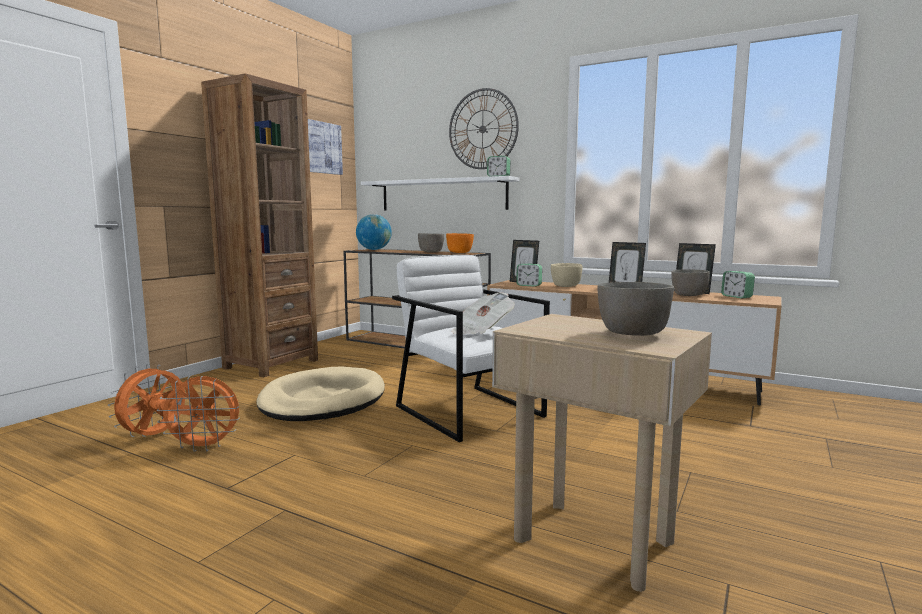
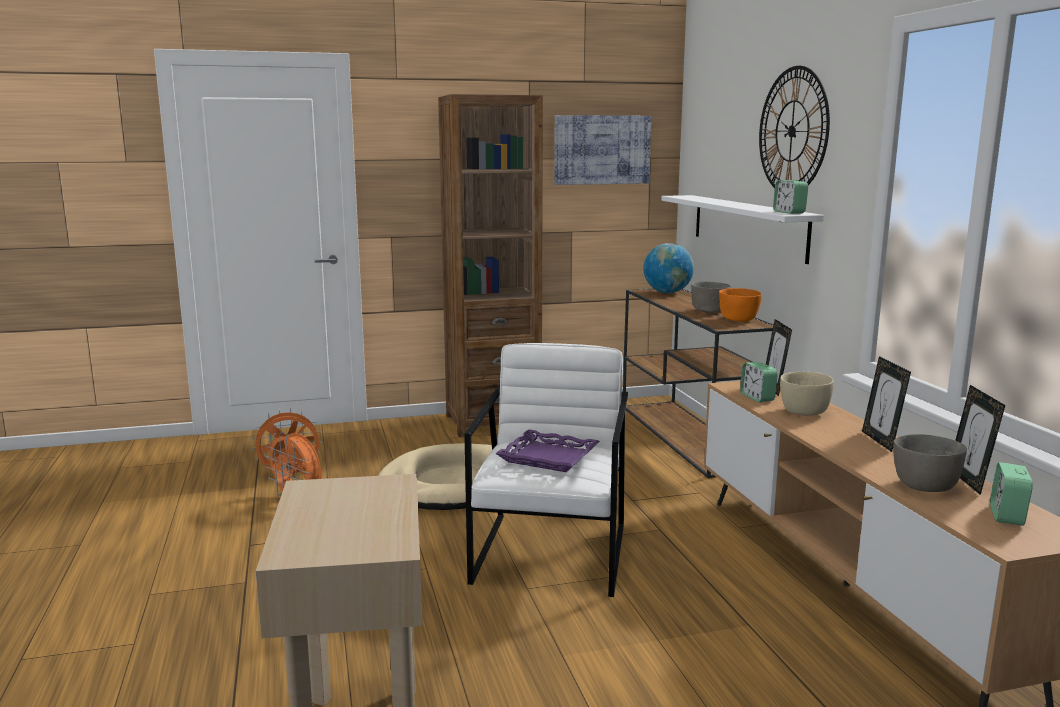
camera: 45 degrees right, 5 degrees up
(482, 330) = (548, 457): newspaper -> purple tray
(631, 333) = (350, 529): grey bowl -> none

